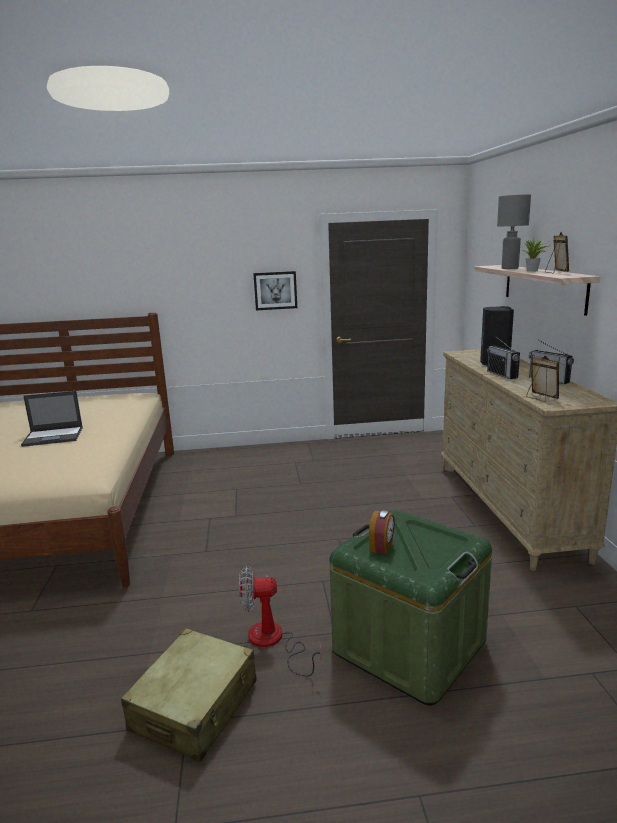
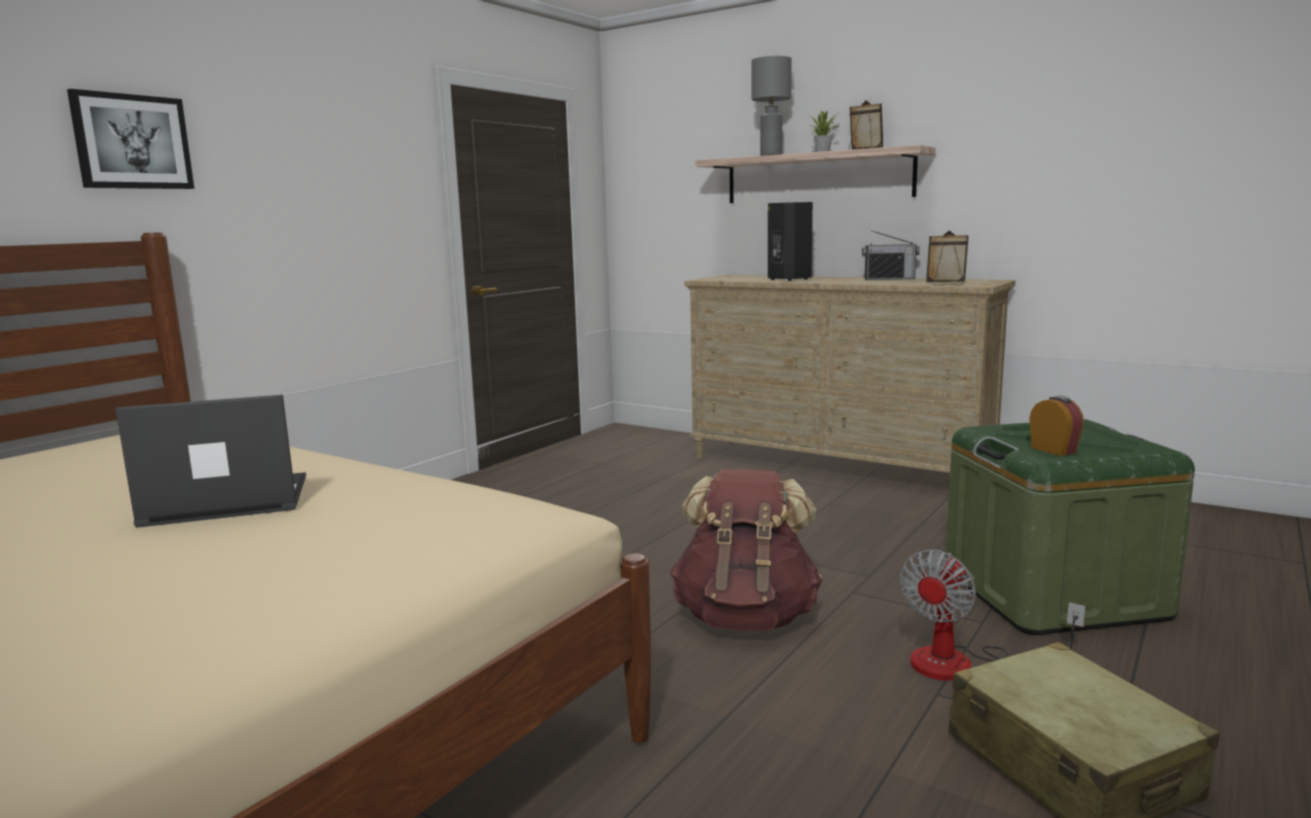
camera: 50 degrees left, 5 degrees down
(54, 436) = (224, 501): laptop -> laptop turned 135 degrees counterclockwise
(257, 565) = (746, 617): none -> brown backpack
(275, 290) = (379, 198): picture -> picture (132, 142)
(502, 374) = (835, 281): radio -> none

